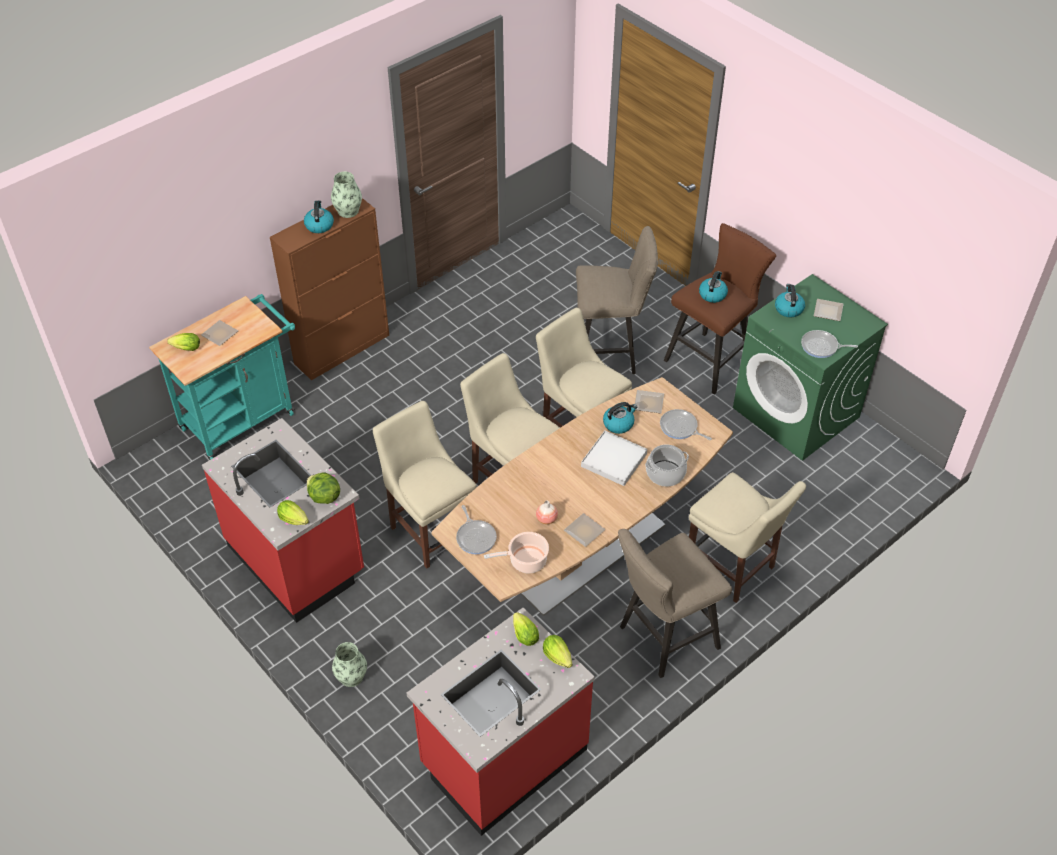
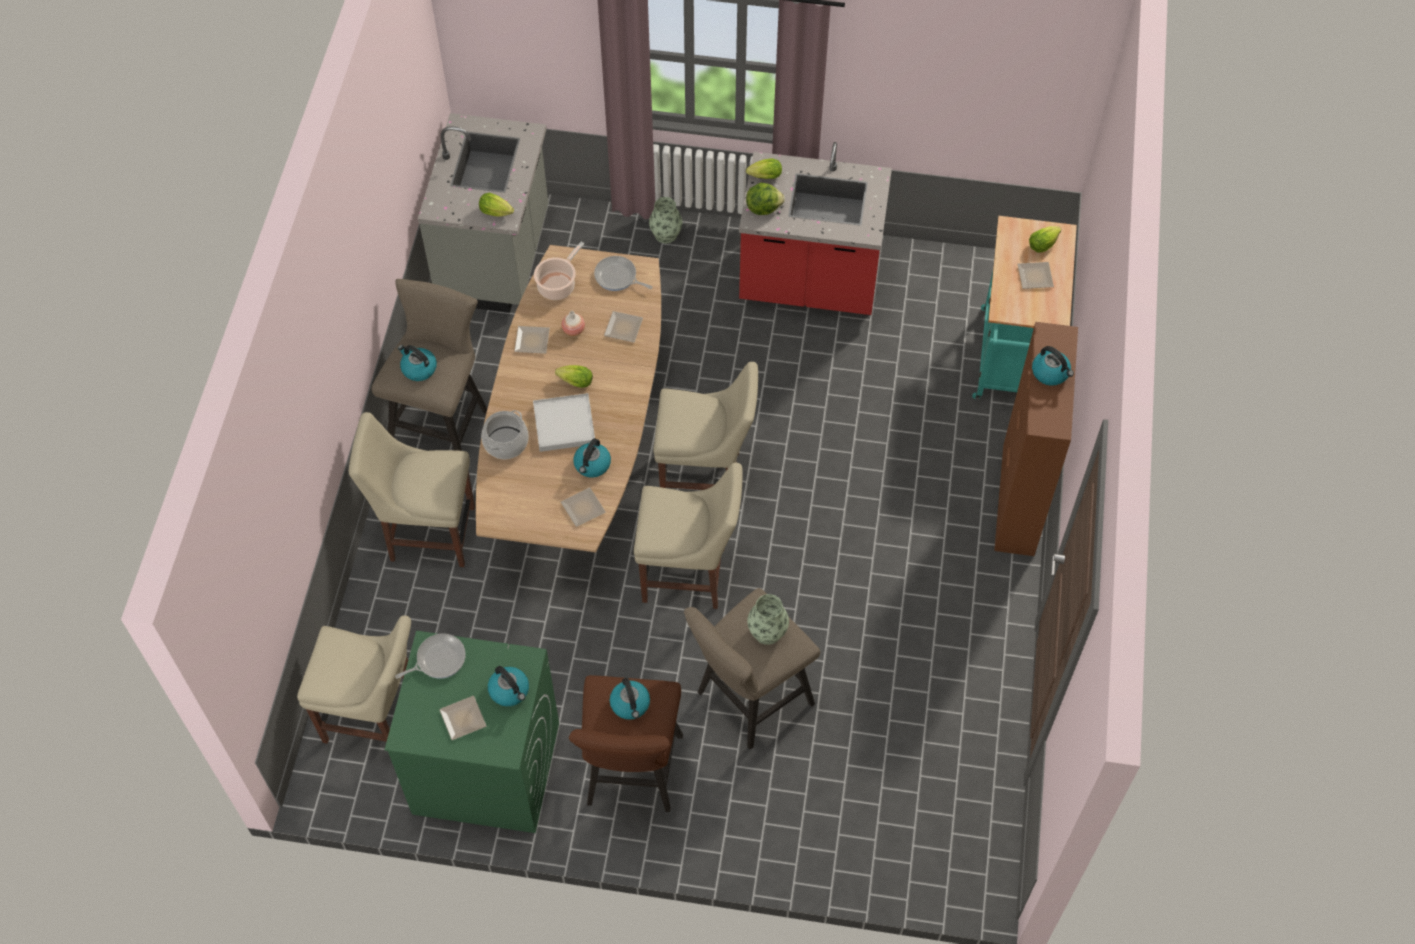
camera: 140 degrees right, 10 degrees up
(348, 211) = (1047, 410): vase -> vase (767, 632)
(430, 529) = (729, 382): beige chair -> beige chair (377, 718)
(503, 757) = (496, 258): red counter -> grey counter
(511, 497) = (622, 329): none -> plate
(559, 658) = (455, 213): lettuce -> lettuce (574, 382)
(680, 428) = (530, 501): frying pan -> none
(687, 567) = (418, 368): none -> kettle

